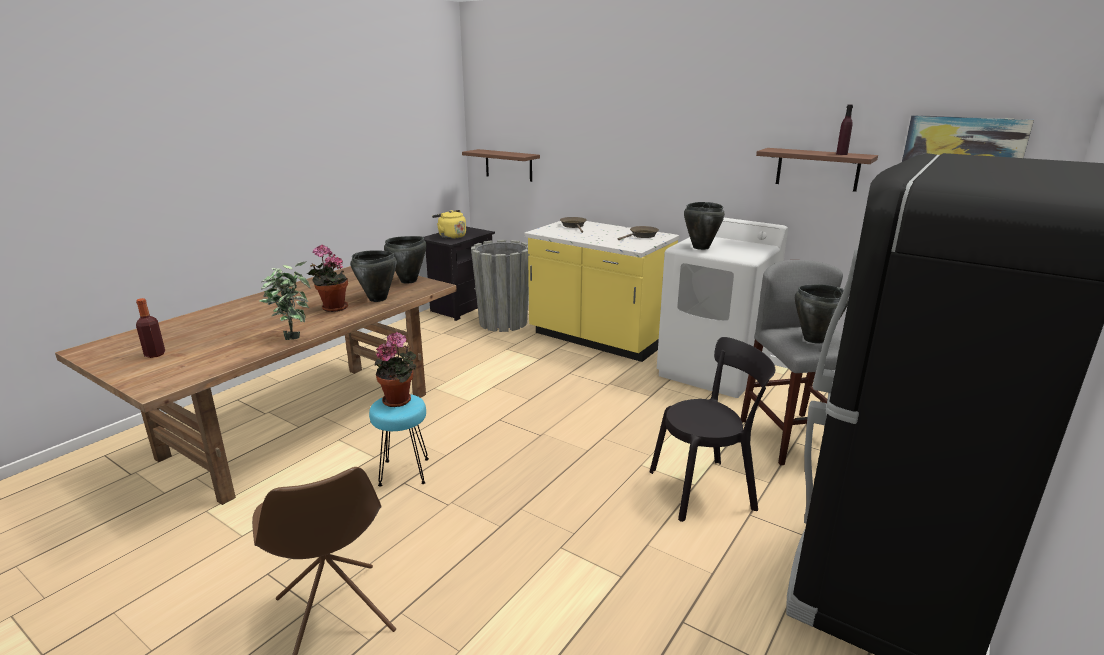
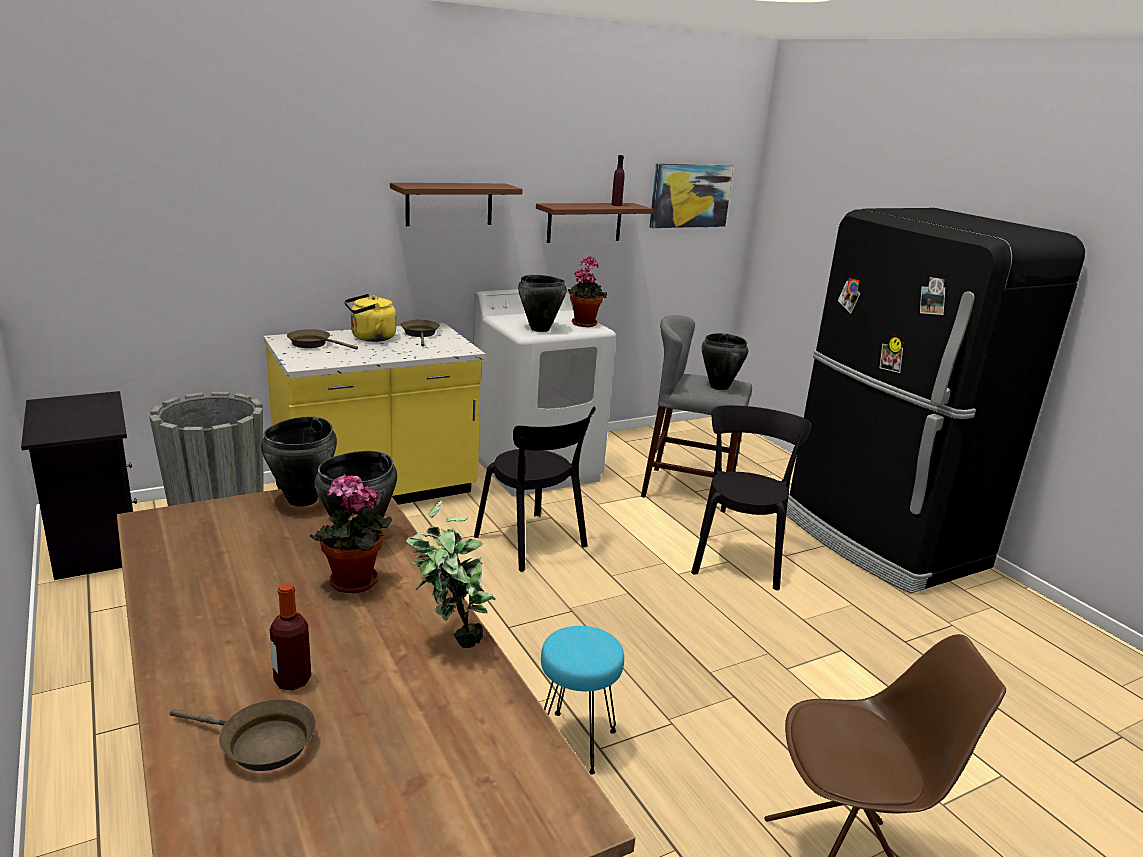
camera: 65 degrees left, 0 degrees up
(155, 354) = (384, 818): bottle -> bottle (292, 680)
(201, 325) = (260, 743): none -> brown frying pan
(399, 400) = (574, 641): potted plant -> potted plant (584, 323)
(450, 236) = (75, 422): yellow kettle -> yellow kettle (370, 338)
(508, 165) = (116, 268): brown shelf -> brown shelf (449, 204)
(605, 400) = (533, 544): none -> black chair

